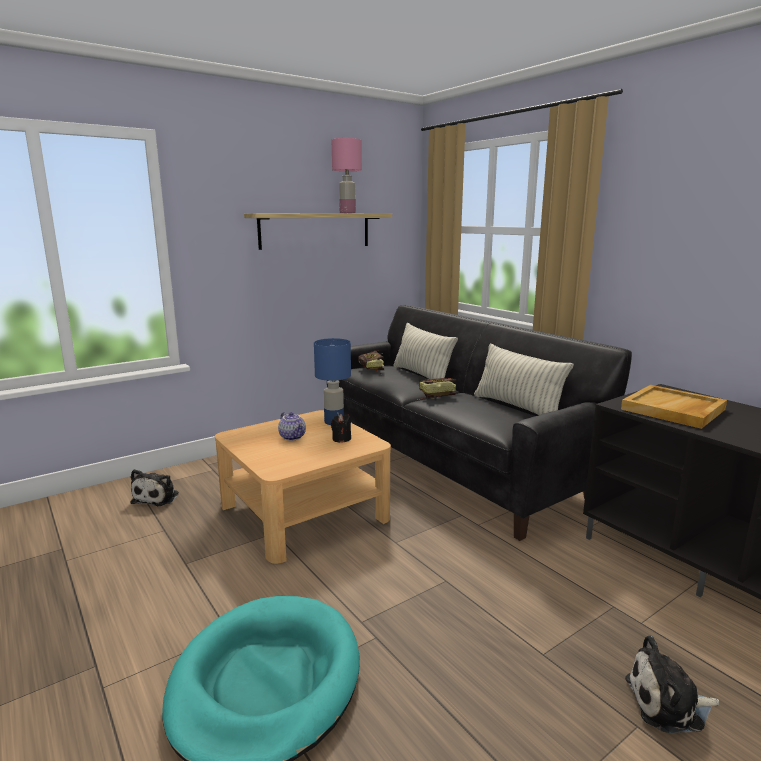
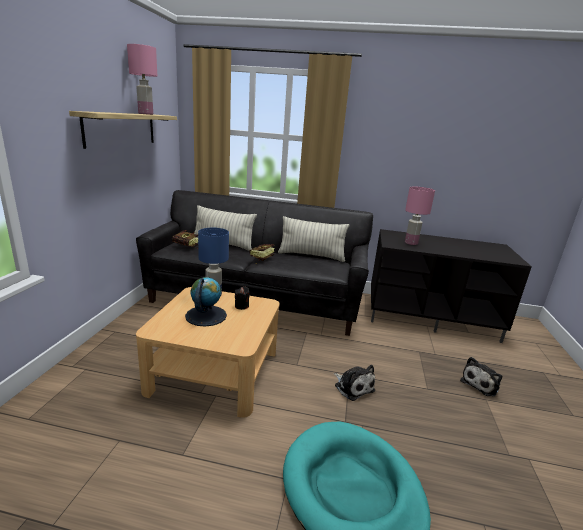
camera: 45 degrees left, 5 degrees up
(157, 497) = (64, 416): plush toy -> plush toy (353, 387)
(293, 437) = (206, 315): teapot -> globe
(673, 410) = (411, 243): beige tray -> pink table lamp

